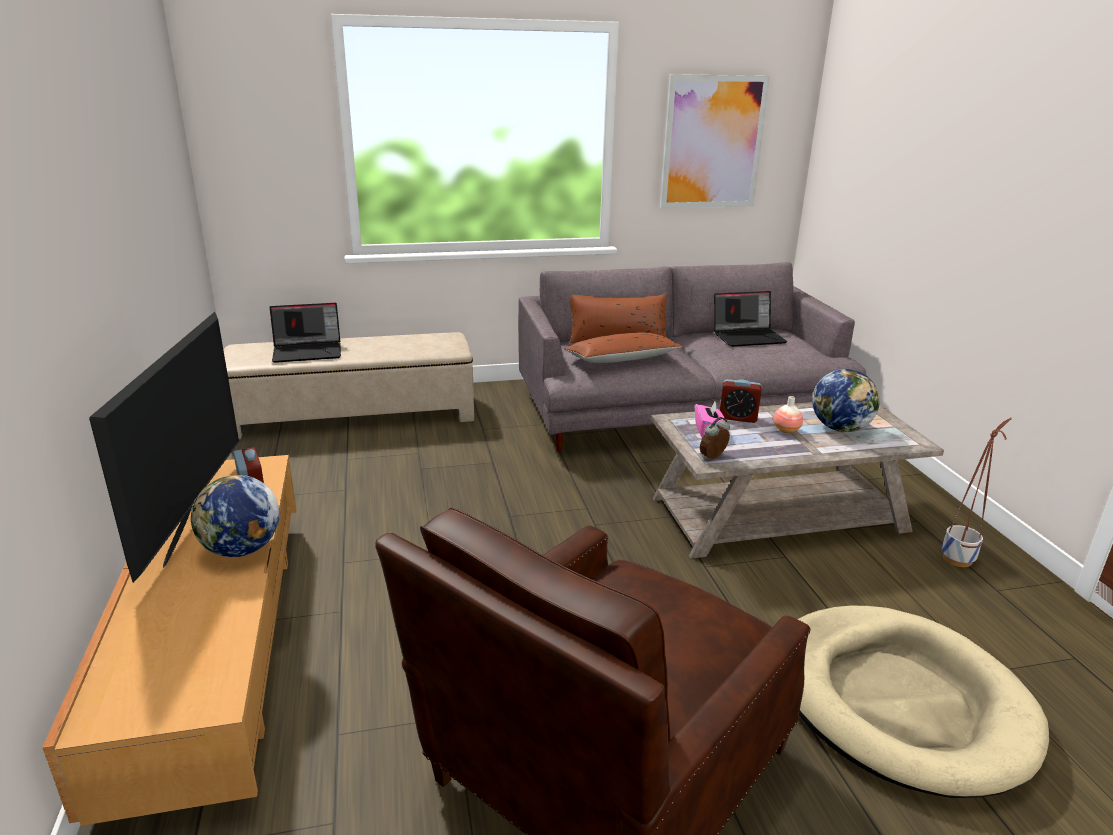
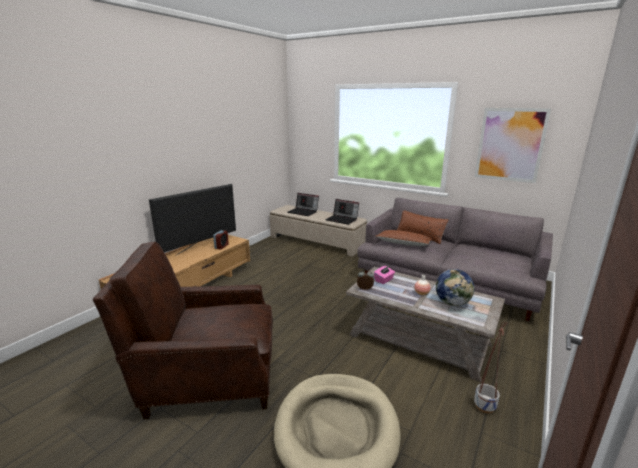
camera: 45 degrees right, 5 degrees down
(241, 550) = (195, 258): globe -> none
(738, 417) = (409, 280): alarm clock -> none
(748, 337) = (490, 253): laptop -> laptop (342, 219)

